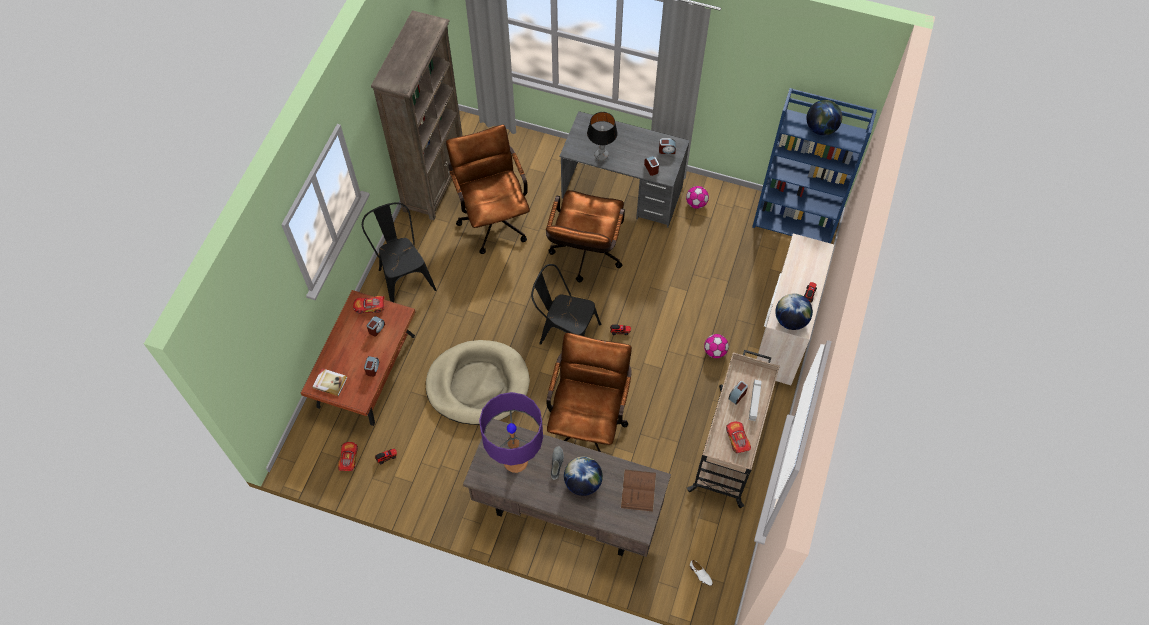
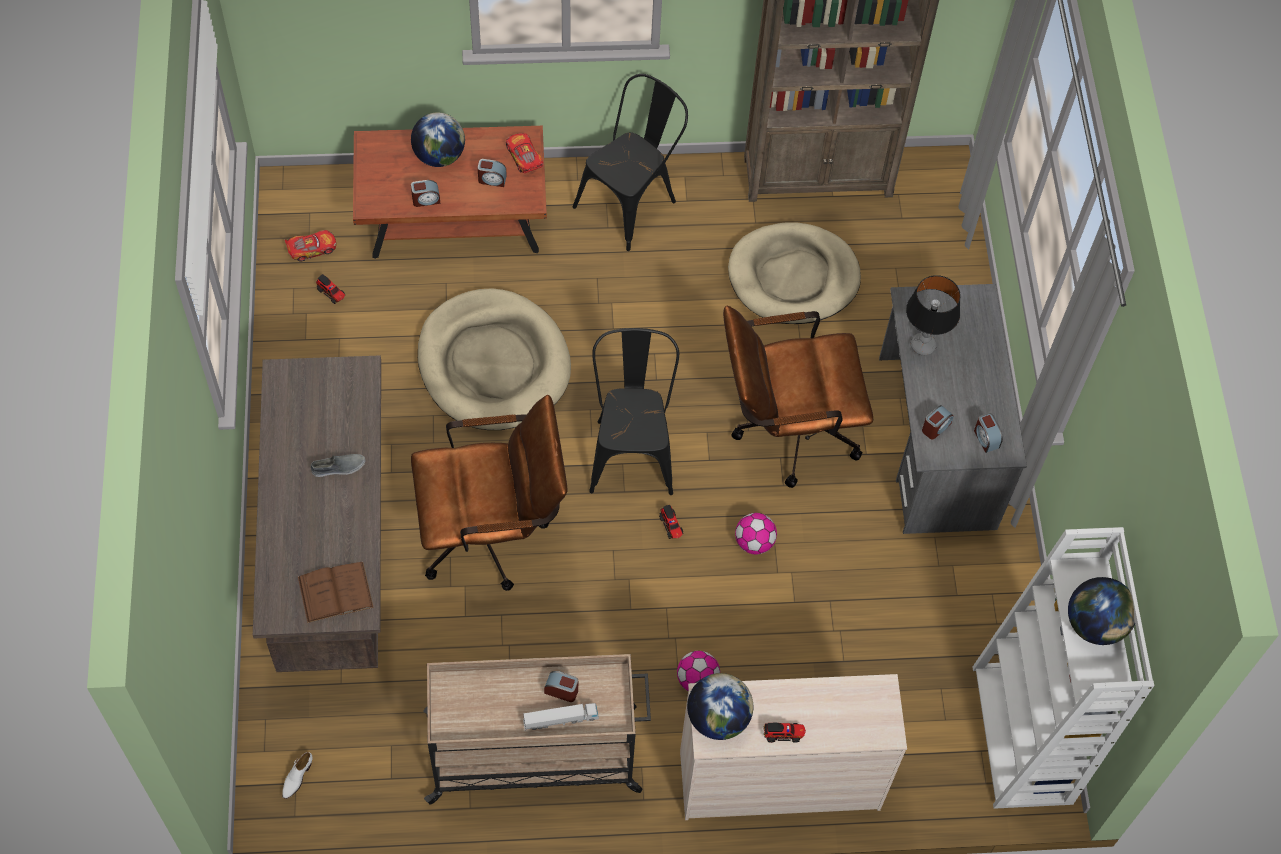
camera: 65 degrees right, 0 degrees up
(330, 382) = (383, 158): book -> none
(493, 217) = (793, 277): brown office chair -> beige dog bed
(515, 461) = (323, 412): purple table lamp -> none
(583, 482) = (320, 512): globe -> globe (439, 156)
(696, 203) = (974, 562): football -> football (754, 542)
(737, 439) = (482, 713): toy car -> none
(796, 220) = (1023, 736): blue bookcase -> white bookcase

